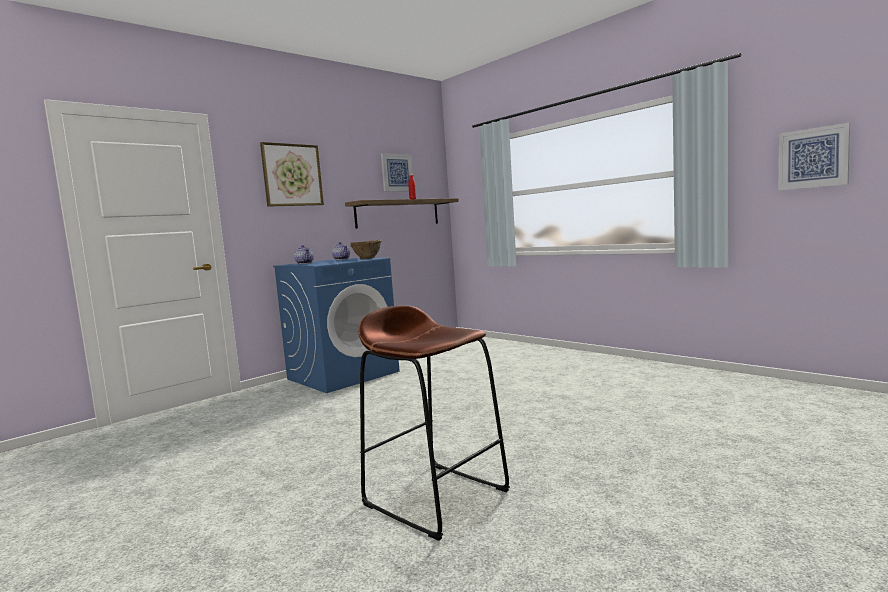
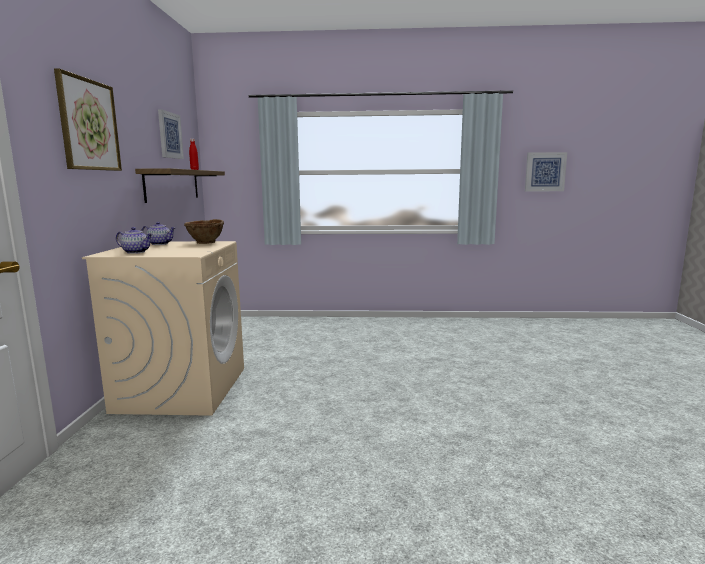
camera: 45 degrees left, 5 degrees up
(343, 375) = (182, 389): blue washing machine -> beige washing machine
(436, 497) = (542, 471): brown stool -> none

